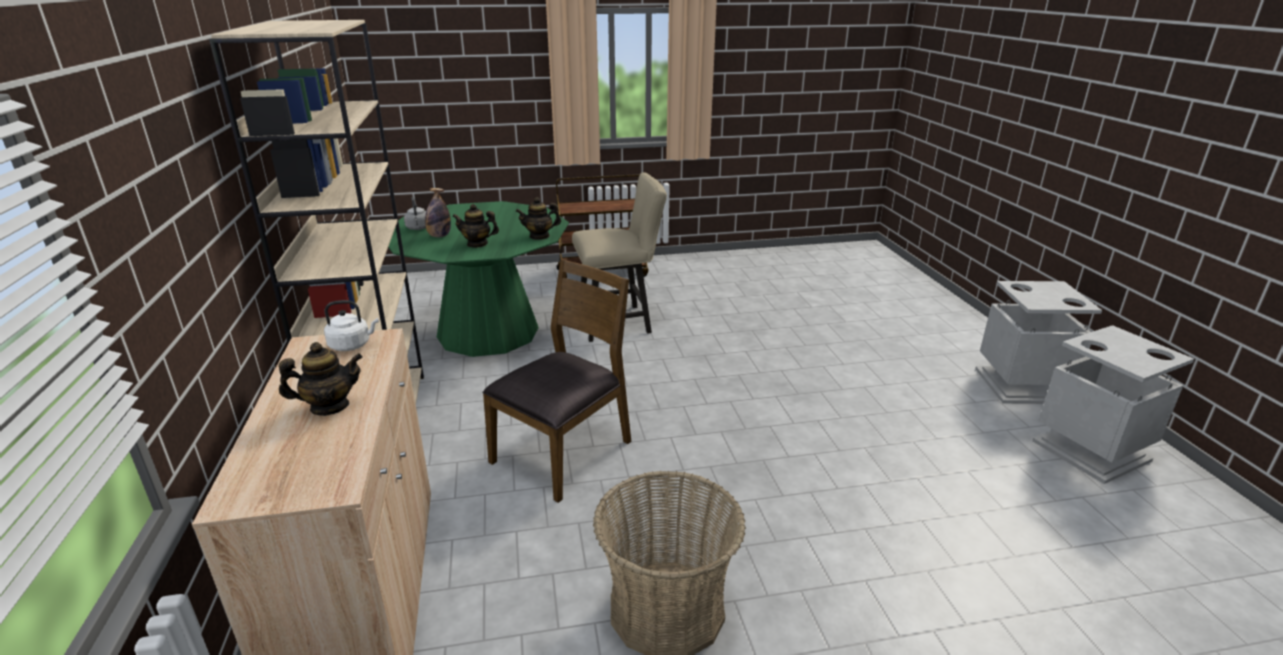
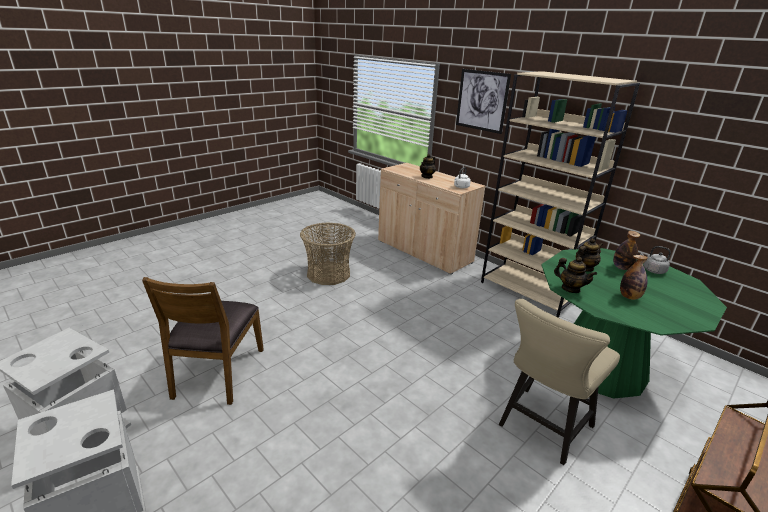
camera: 145 degrees right, 0 degrees up
(157, 163) = (482, 101): none -> picture
(505, 222) = (629, 297): none -> bottle
(539, 236) = (570, 289): teapot -> teapot turned 90 degrees clockwise
(564, 452) = (426, 307): brown chair -> brown chair (217, 372)

